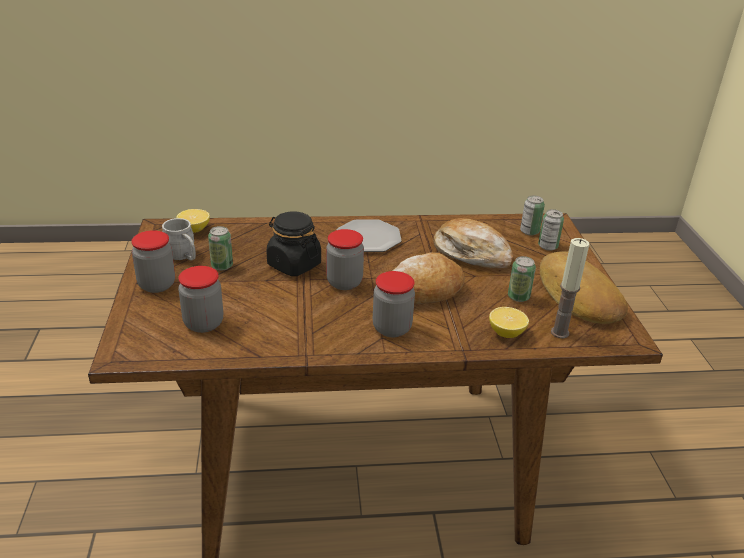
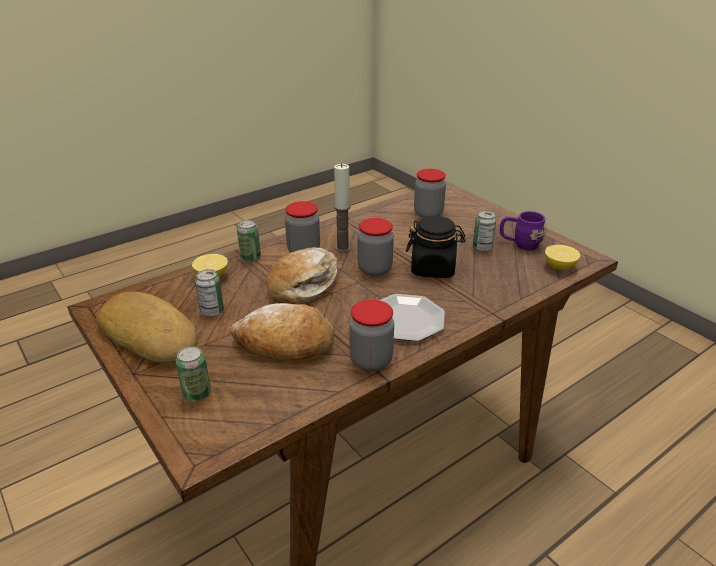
camera: 150 degrees right, 0 degrees up
(157, 285) = (497, 222): jar -> jar (371, 361)
(183, 257) = (520, 244): grey mug -> purple mug
(529, 231) = (229, 412): can -> can (250, 258)
(560, 332) = (164, 292): candle -> candle (342, 248)

